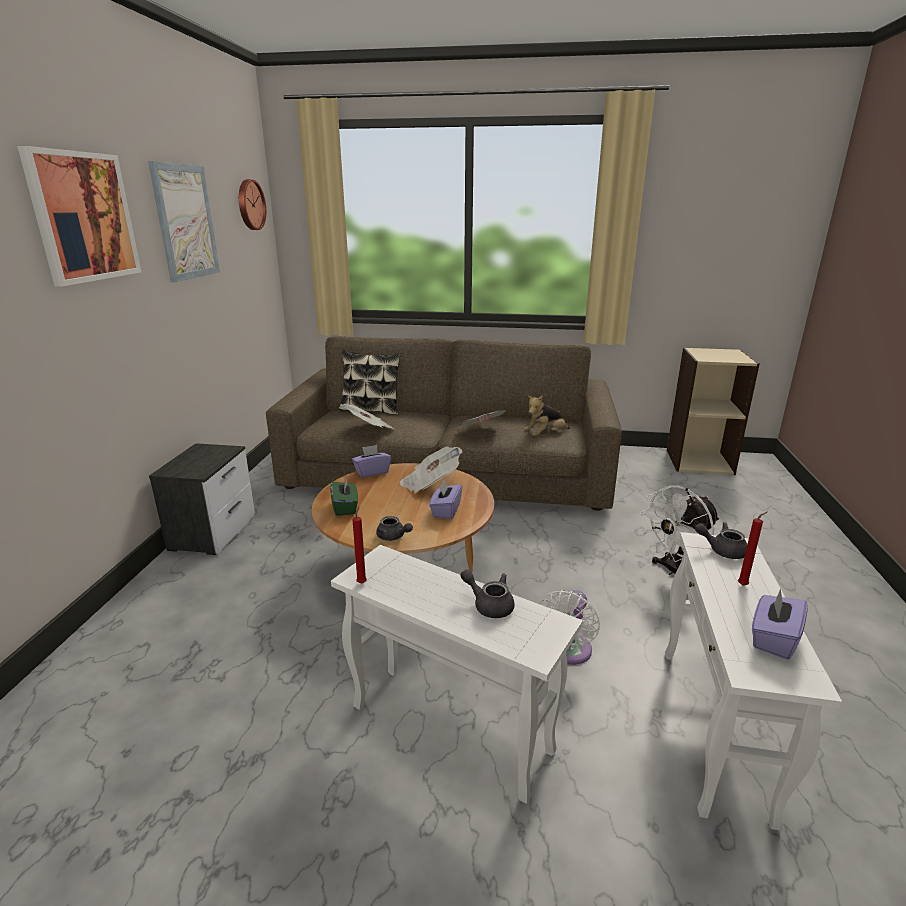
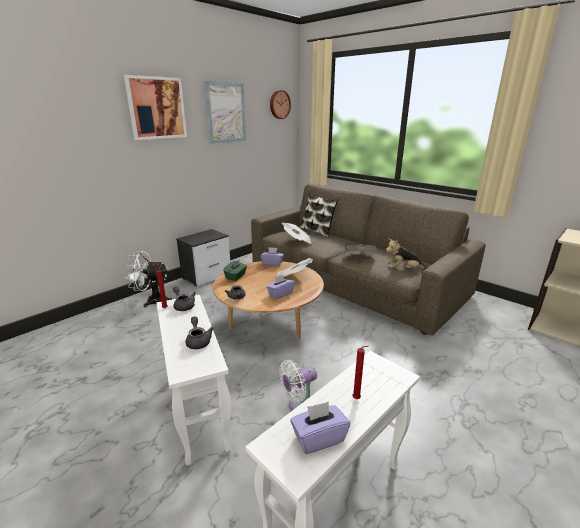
camera: 35 degrees right, 0 degrees up
(675, 572) = (434, 394): white fan -> white fan (152, 300)
(722, 550) = (380, 372): grey teapot -> grey teapot (183, 305)

